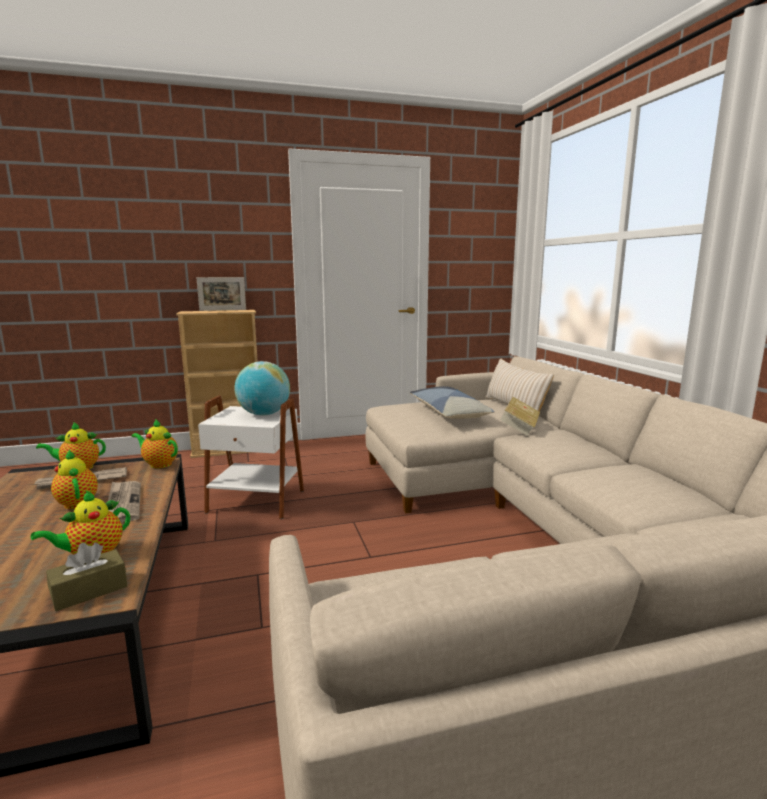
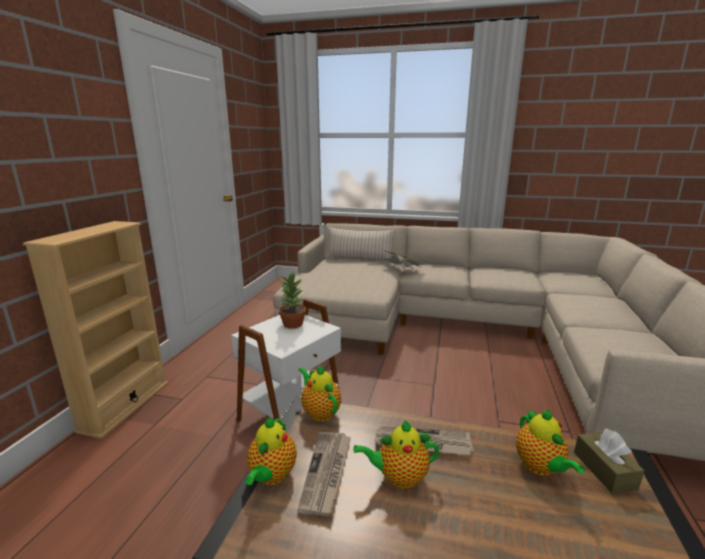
camera: 60 degrees left, 5 degrees up
(159, 464) = (320, 412): teapot -> teapot turned 90 degrees clockwise
(223, 310) = (84, 228): picture frame -> none
(264, 414) = (292, 324): globe -> potted plant
(448, 412) = (348, 274): pillow -> none

